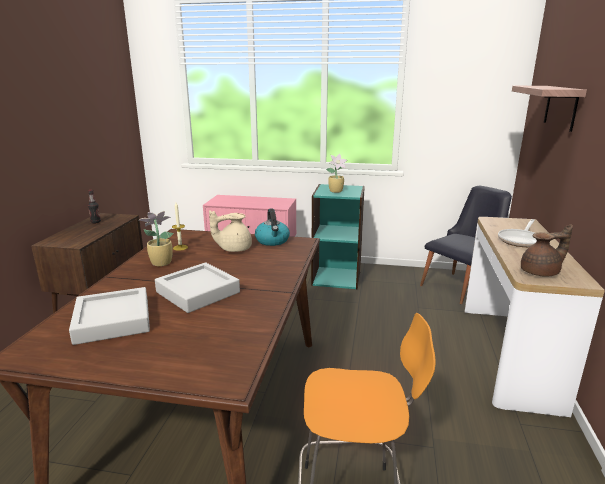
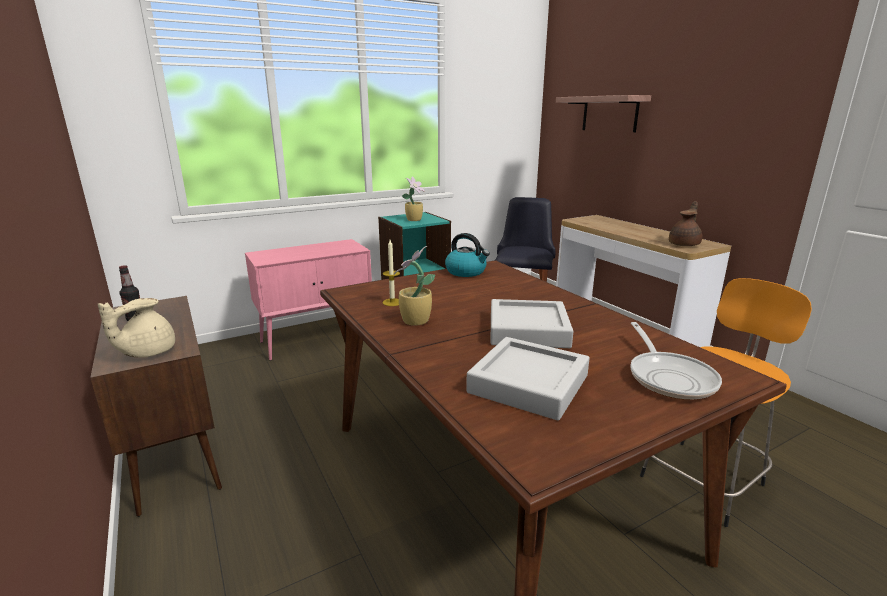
camera: 40 degrees left, 0 degrees up
(233, 249) = (450, 287): beige teapot -> beige teapot (147, 352)
(520, 240) = (625, 229): frying pan -> frying pan (669, 377)

